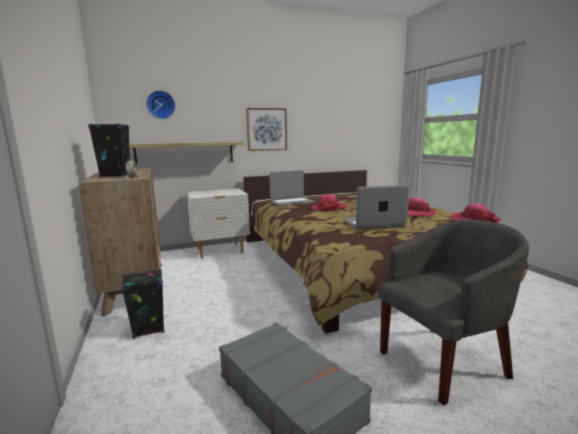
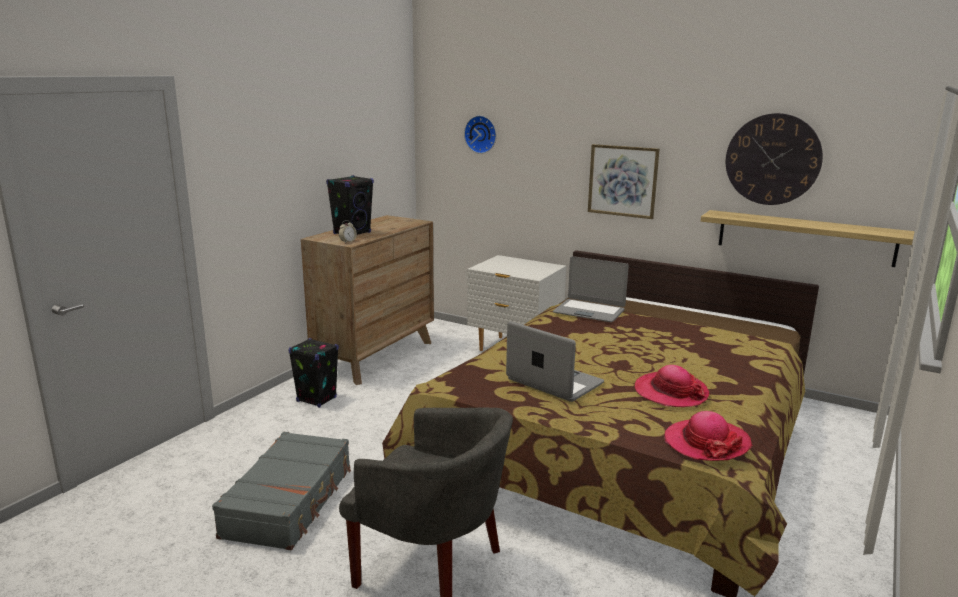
camera: 50 degrees right, 5 degrees up
(185, 153) = (503, 202): shelf -> shelf (804, 237)
(329, 208) = (594, 338): hat -> none
(339, 111) = (772, 159): none -> wall clock

